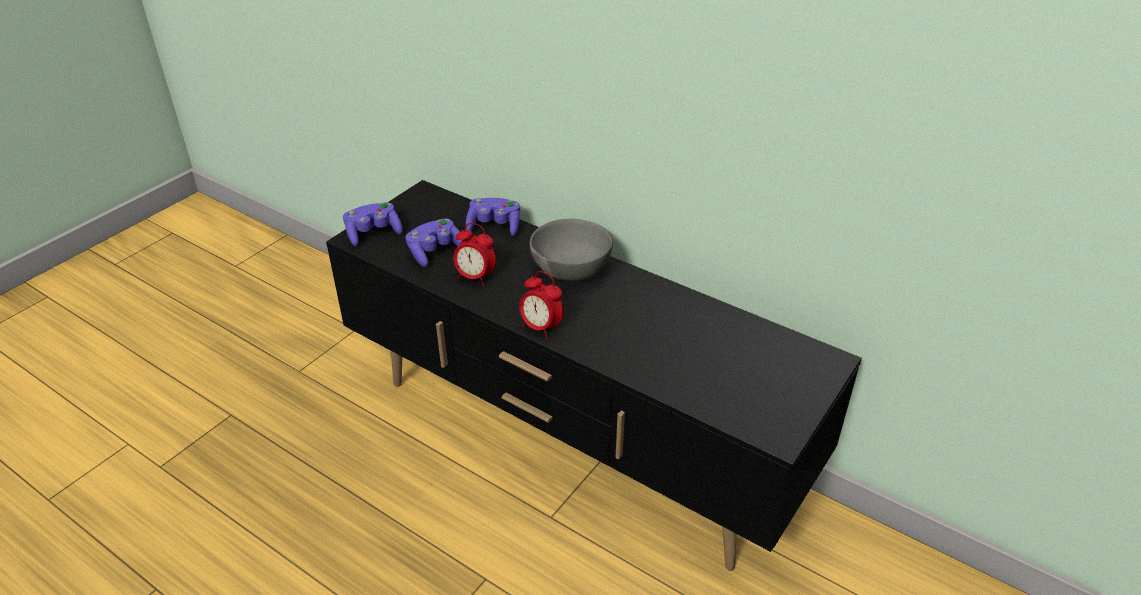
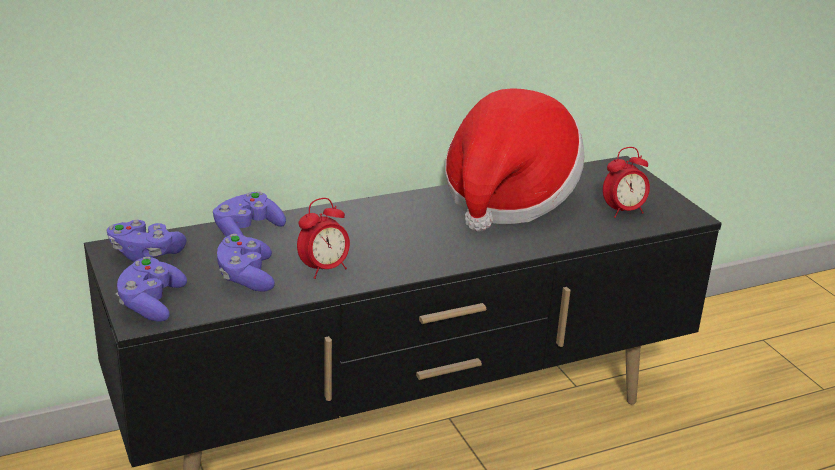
camera: 60 degrees left, 10 degrees down
(428, 205) = (145, 254): none -> purple game controller
(541, 328) = (449, 262): alarm clock -> alarm clock (623, 211)
(568, 271) = (377, 221): grey bowl -> none
(679, 318) = (507, 199): none -> hat

